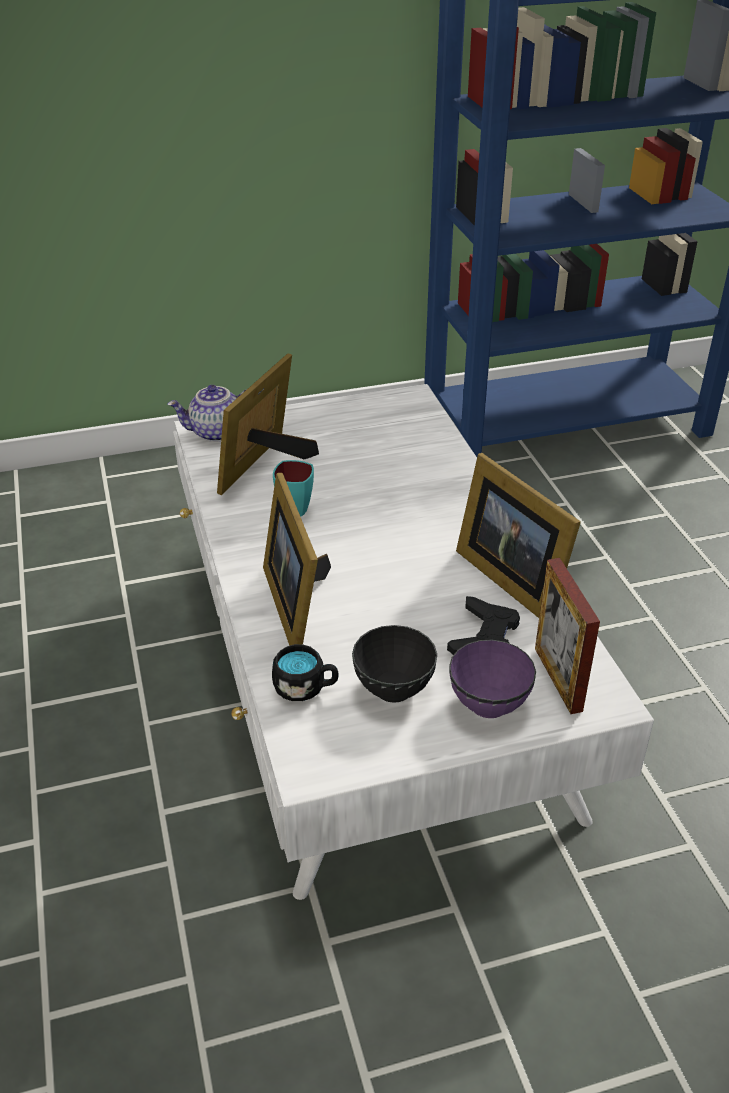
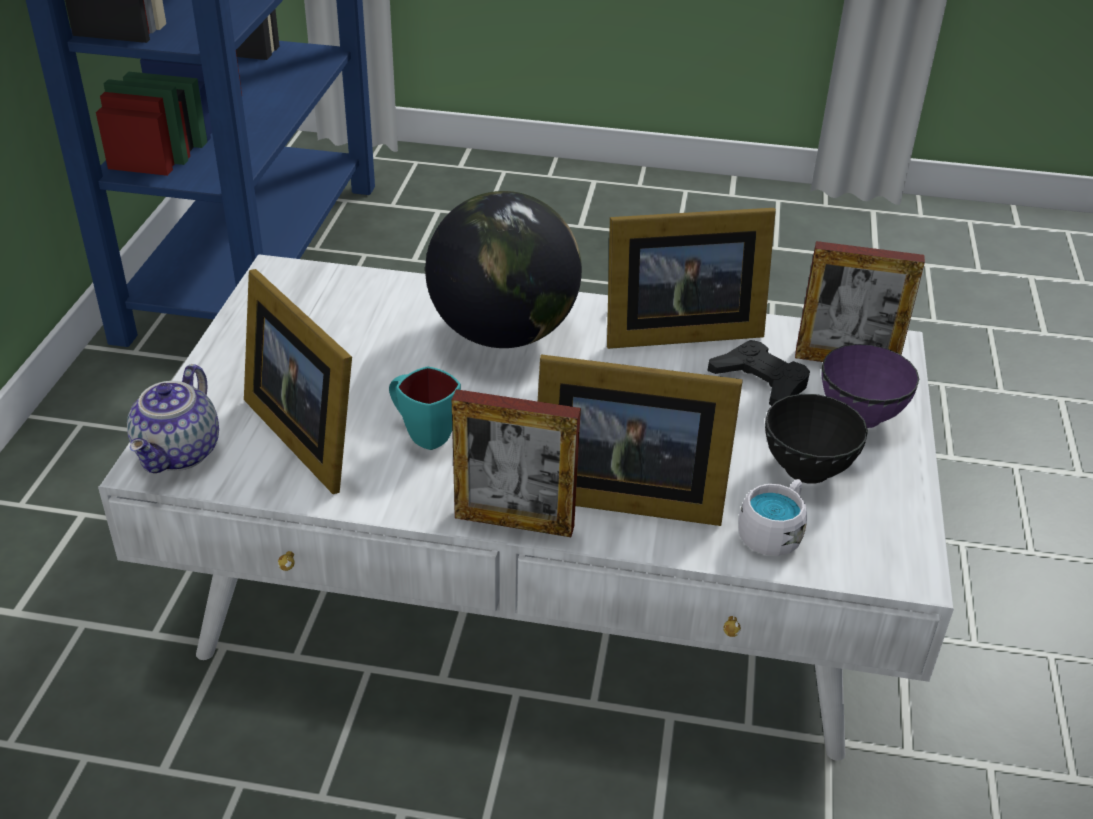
camera: 65 degrees left, 0 degrees up
(238, 568) = (514, 522): none -> picture frame
(306, 687) = (773, 532): black mug -> white mug
(431, 501) = (503, 334): none -> globe

